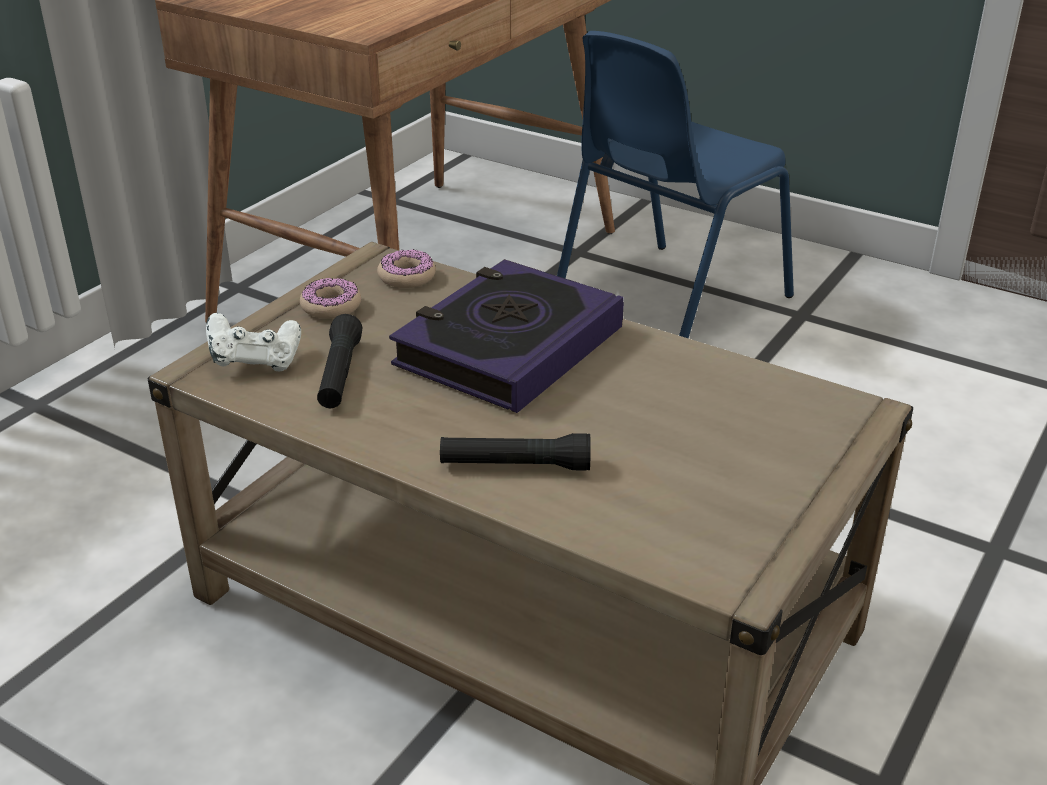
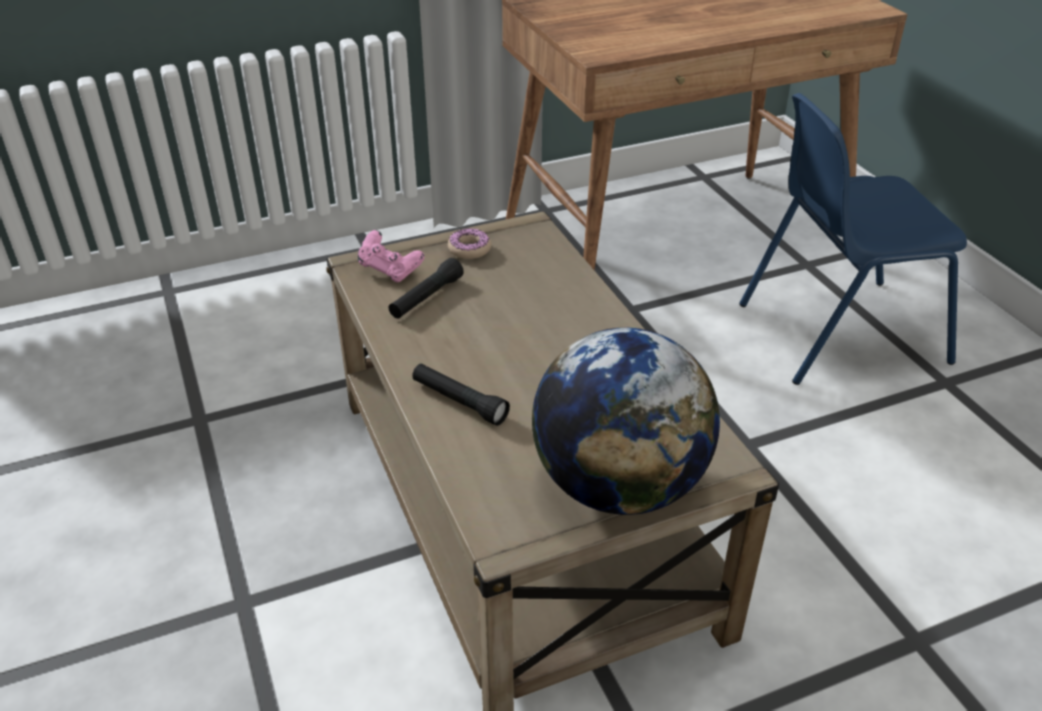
camera: 35 degrees right, 5 degrees up
(256, 362) = (390, 271): white game controller -> pink game controller
(407, 277) = (537, 245): donut -> none
(508, 347) = (545, 320): book -> none
(781, 471) = (619, 485): none -> globe

